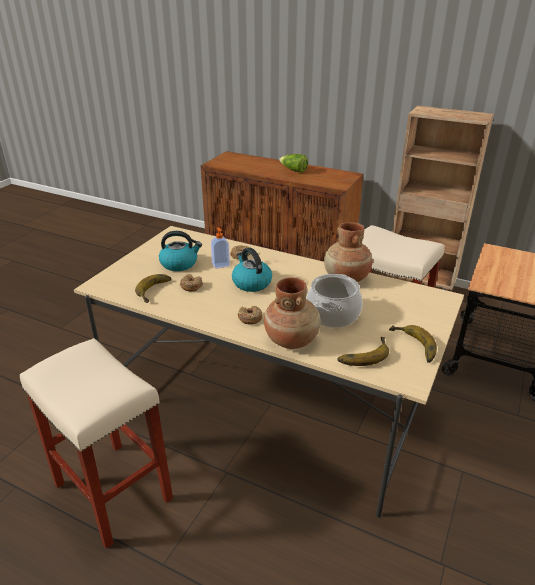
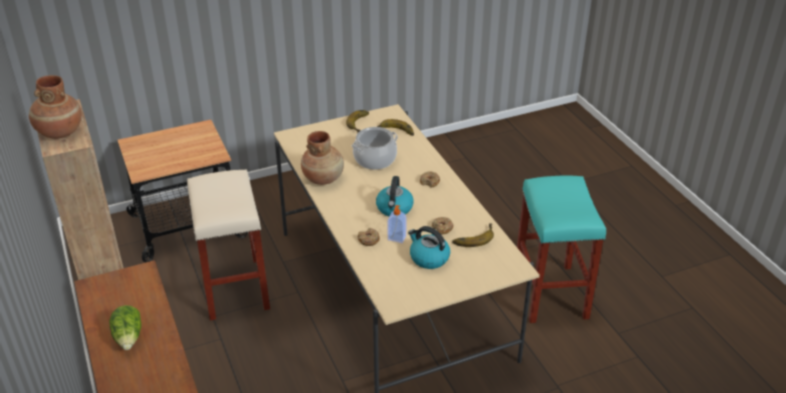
camera: 140 degrees left, 5 degrees up
(111, 491) = (551, 294): beige stool -> turquoise stool
(291, 339) = (421, 157): brown vase -> brown vase (59, 132)

